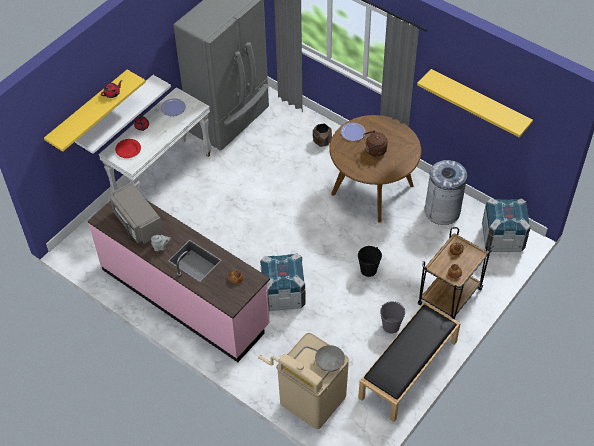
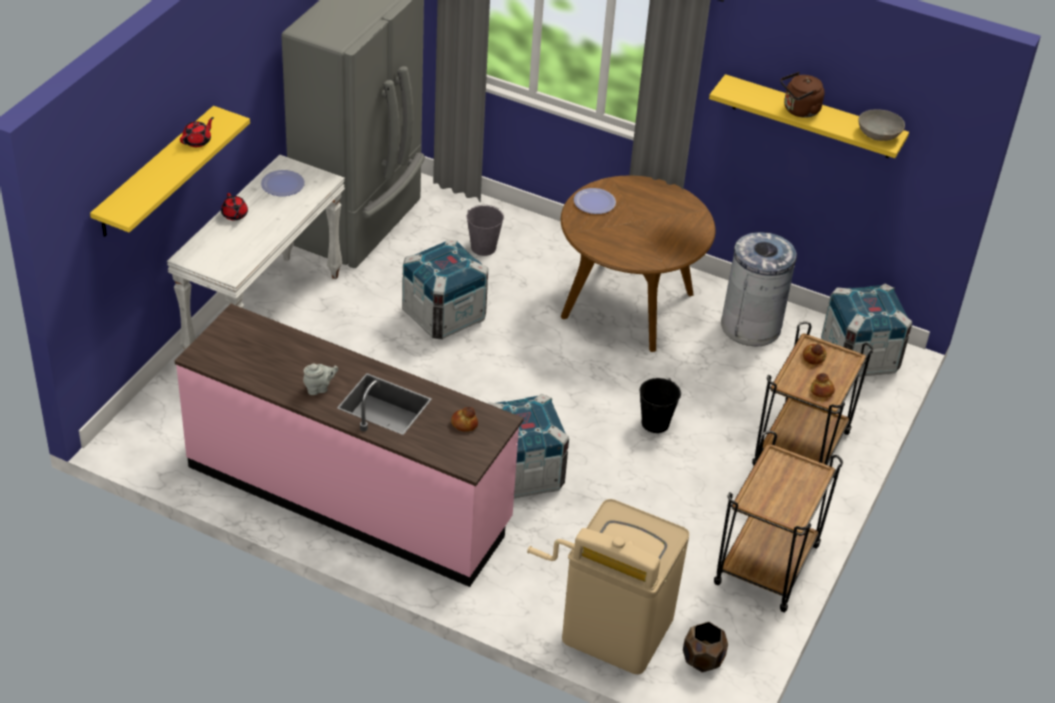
camera: 15 degrees left, 10 degrees down
(116, 113) = (193, 189): white shelf -> none
(128, 149) = (219, 250): red plate -> none
(137, 223) = (267, 356): grey microwave -> none
(264, 186) = (444, 316): none -> crate
(322, 141) = (524, 242): brown planter -> brown planter (703, 659)
(330, 362) = (658, 540): grey bowl -> grey bowl (879, 134)
(374, 151) = (638, 226): brown kettle -> brown kettle (799, 110)
(391, 326) = (717, 503): grey bucket -> grey bucket (483, 247)
(408, 370) = (766, 566): black bench -> brown cart

